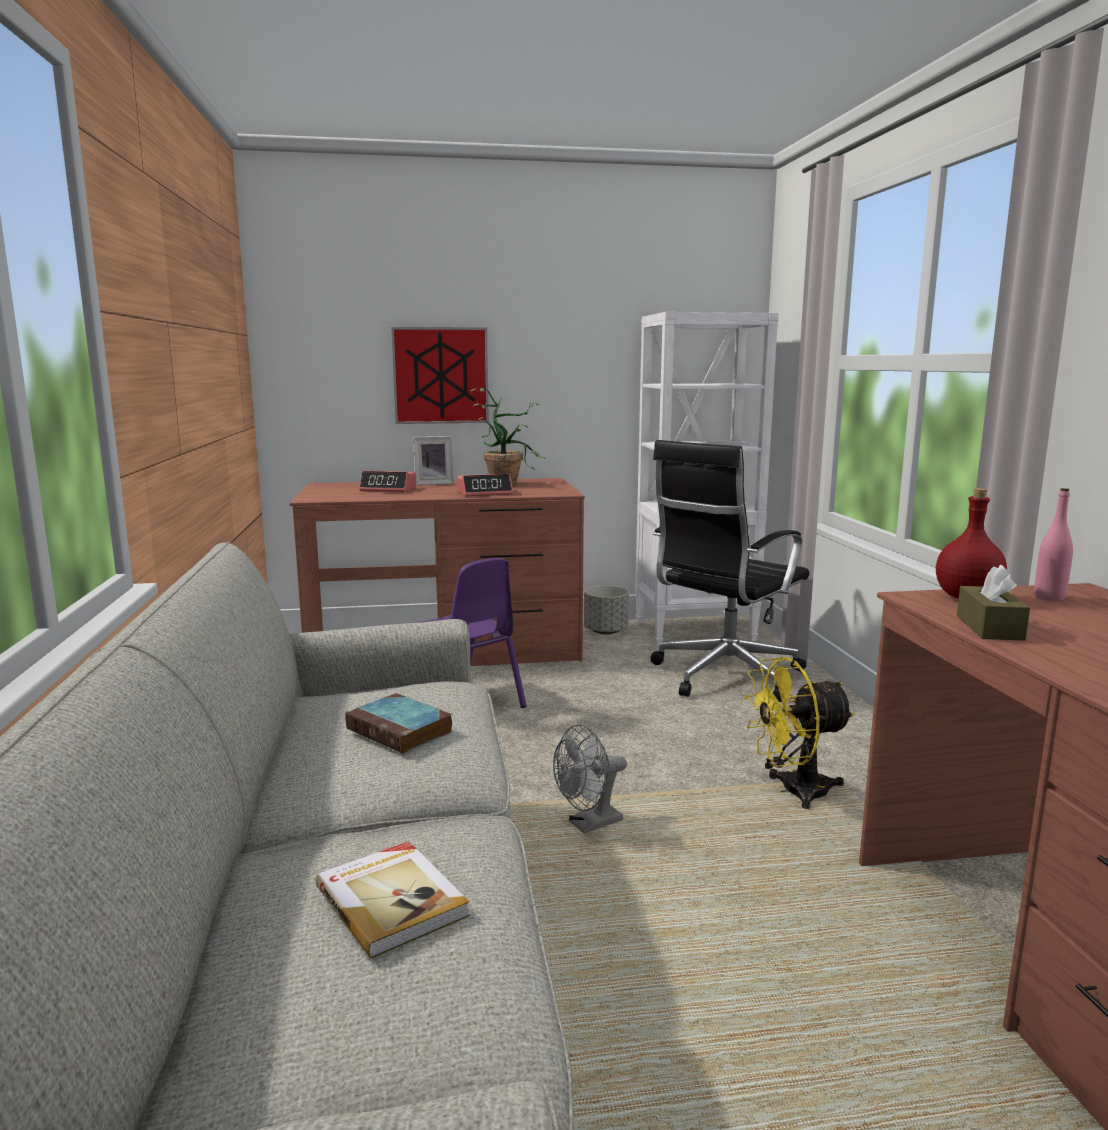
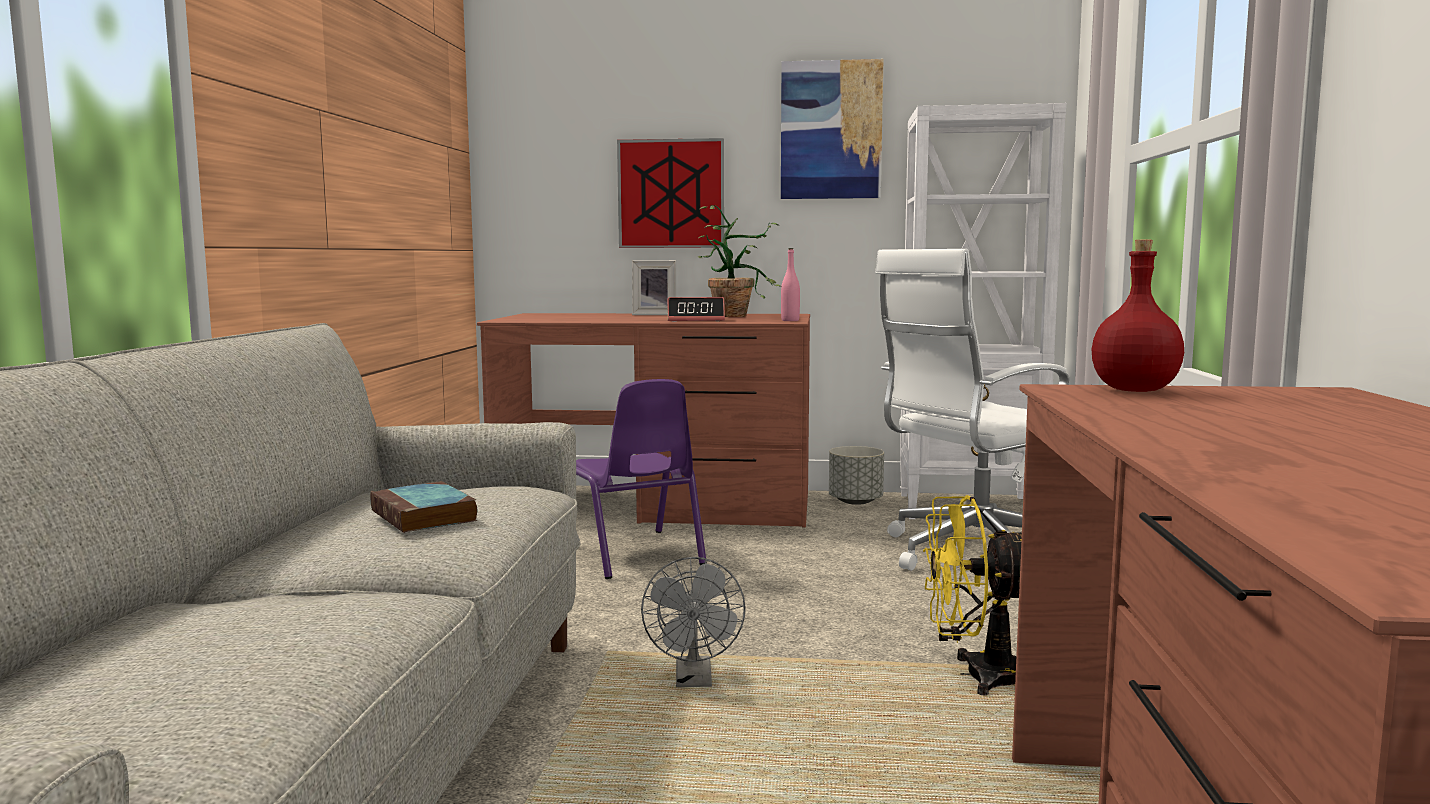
camera: 15 degrees right, 5 degrees down
(389, 489) = (597, 317): alarm clock -> none
(392, 900) = (241, 636): book -> none
(578, 322) = (831, 130): none -> picture
(589, 825) = (694, 681): grey fan -> grey fan turned 75 degrees counterclockwise
(723, 676) = (972, 554): black office chair -> white office chair
(989, 628) = (1112, 409): brown tissue box -> none
(1049, 598) = (1258, 394): pink bottle -> pink bottle (790, 320)

